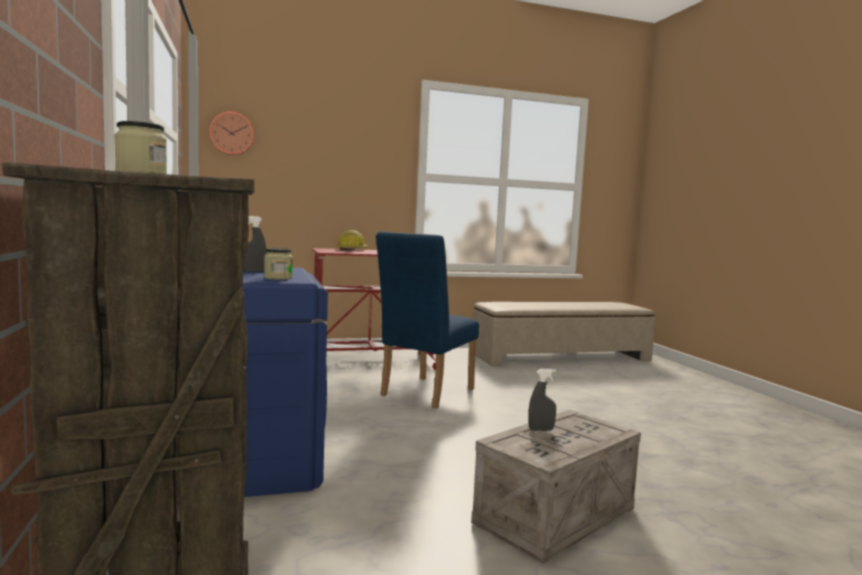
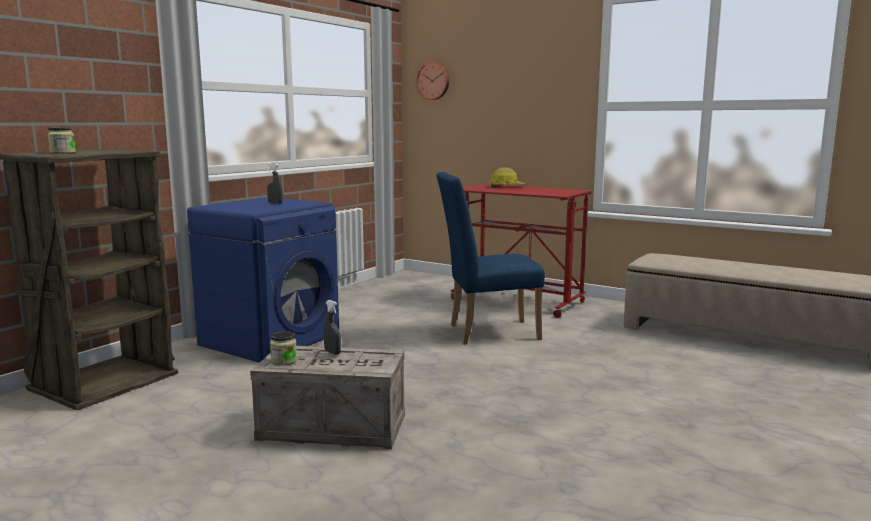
camera: 50 degrees right, 5 degrees up
(278, 278) = (254, 209): jar -> jar (284, 360)

